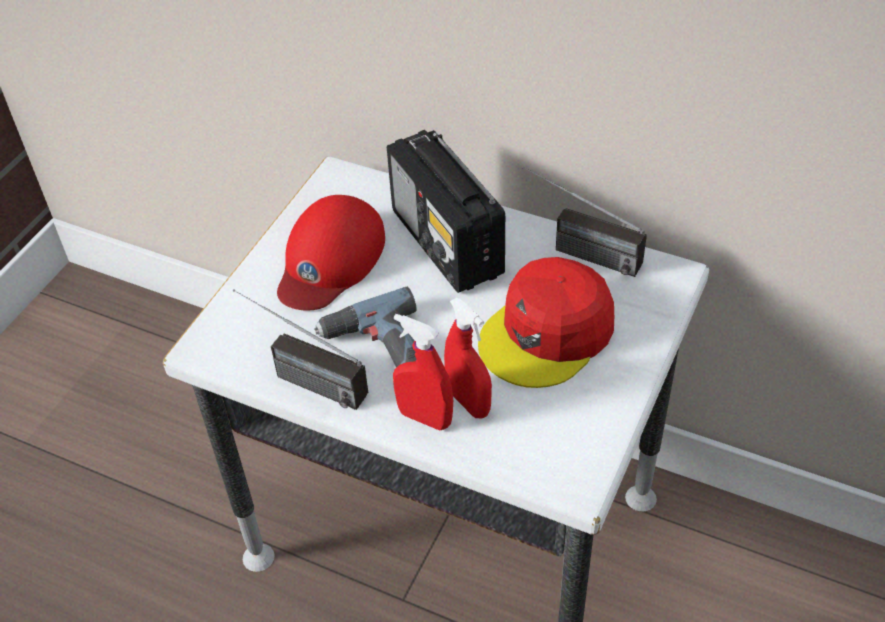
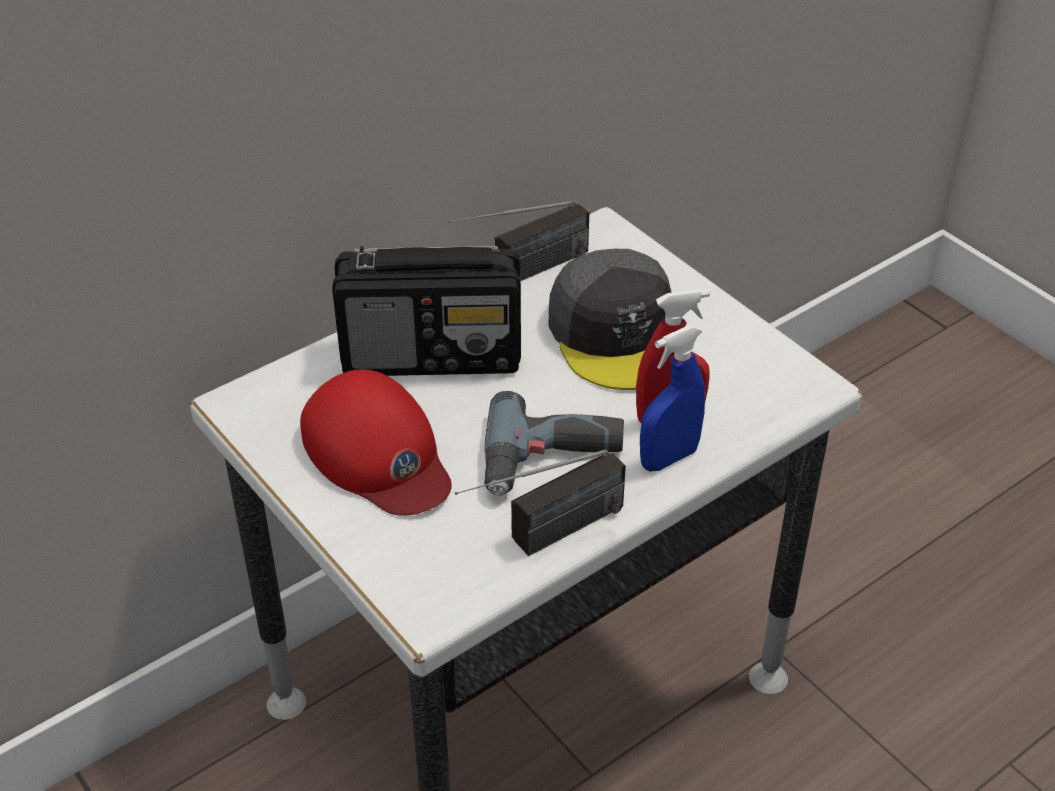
camera: 65 degrees left, 5 degrees down
(425, 418) = (668, 458): red spray bottle -> blue spray bottle
(547, 333) = (618, 334): red cap -> grey cap

